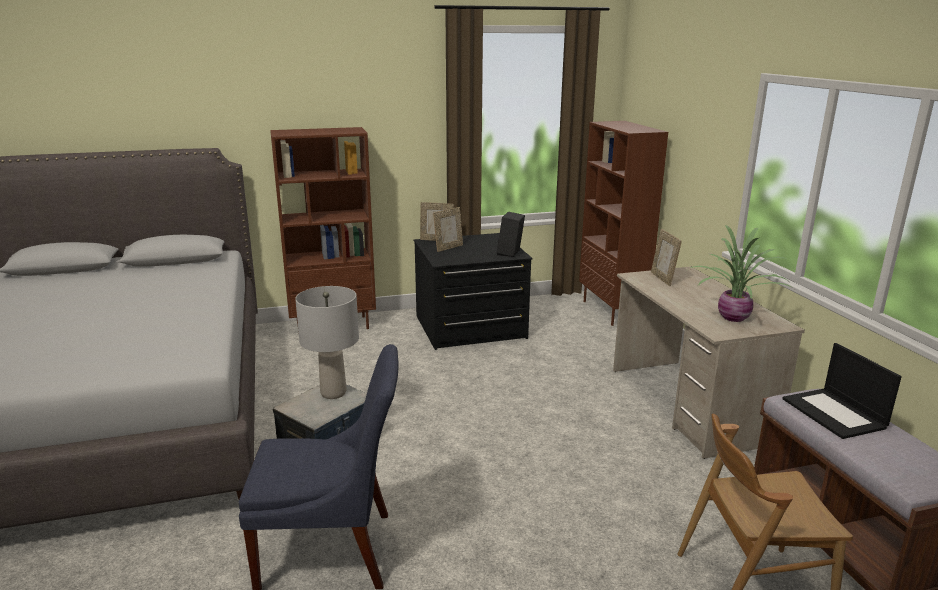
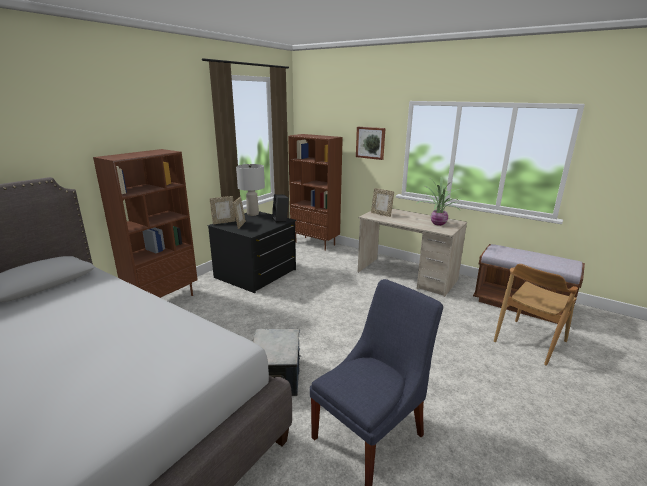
camera: 40 degrees left, 0 degrees up
(334, 393) = (272, 337): grey table lamp -> grey table lamp (253, 214)
(704, 147) = (370, 142): none -> picture
(835, 413) = (512, 253): laptop -> none

